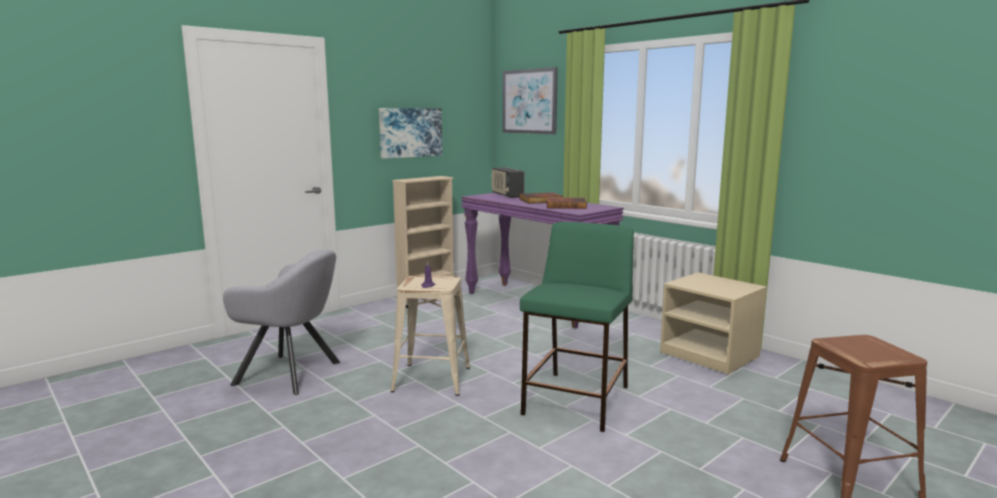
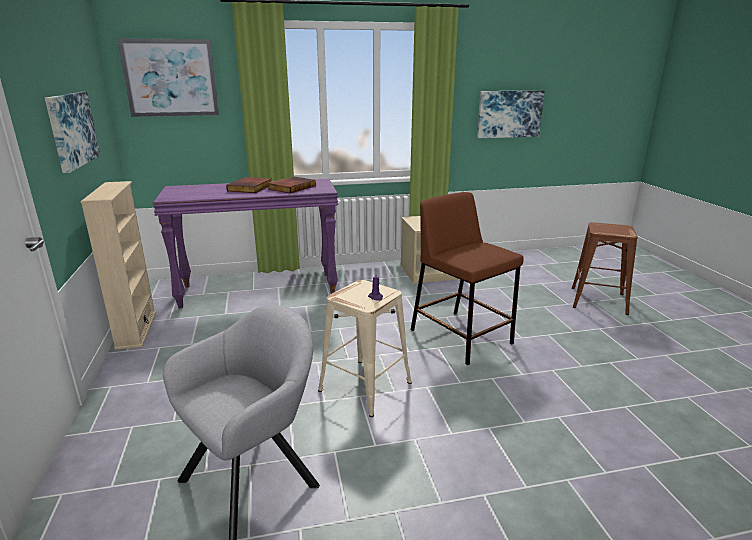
camera: 60 degrees left, 10 degrees up
(507, 195) = (193, 189): radio -> none
(576, 401) = (462, 337): green stool -> brown stool
(892, 153) = (509, 114): none -> picture

